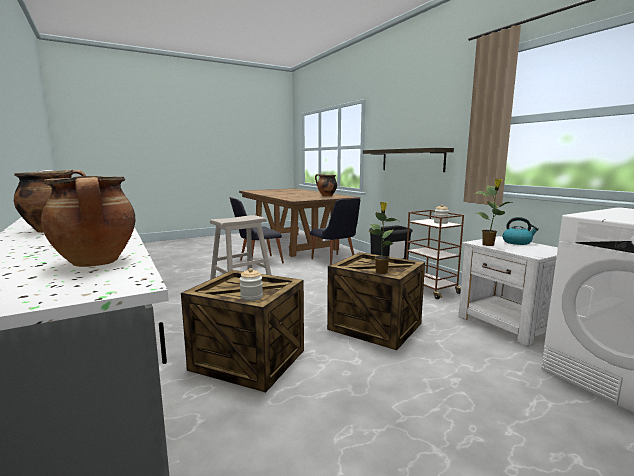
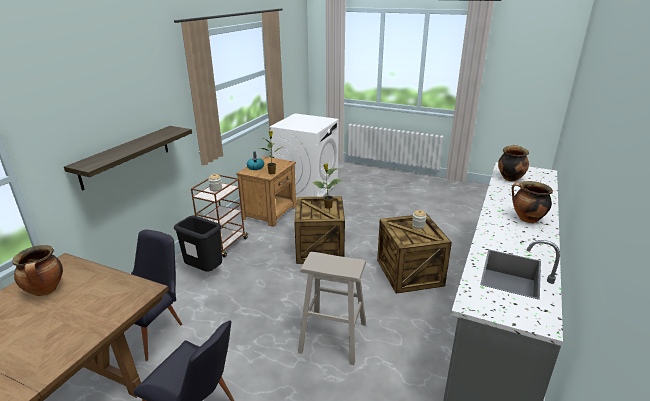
camera: 125 degrees left, 15 degrees up
(508, 324) = (270, 212): white nightstand -> brown nightstand

